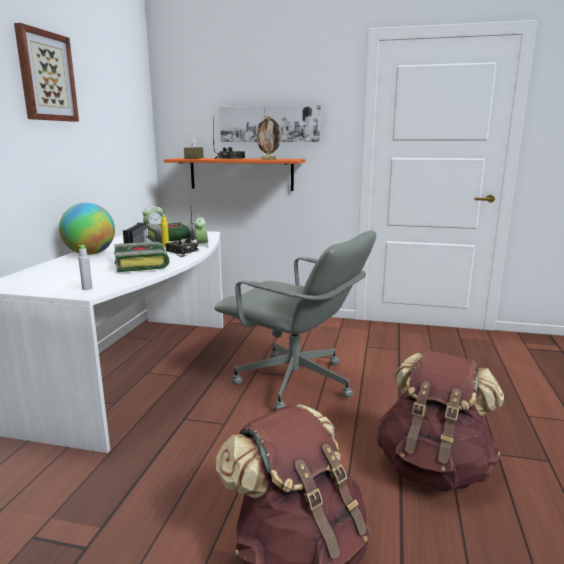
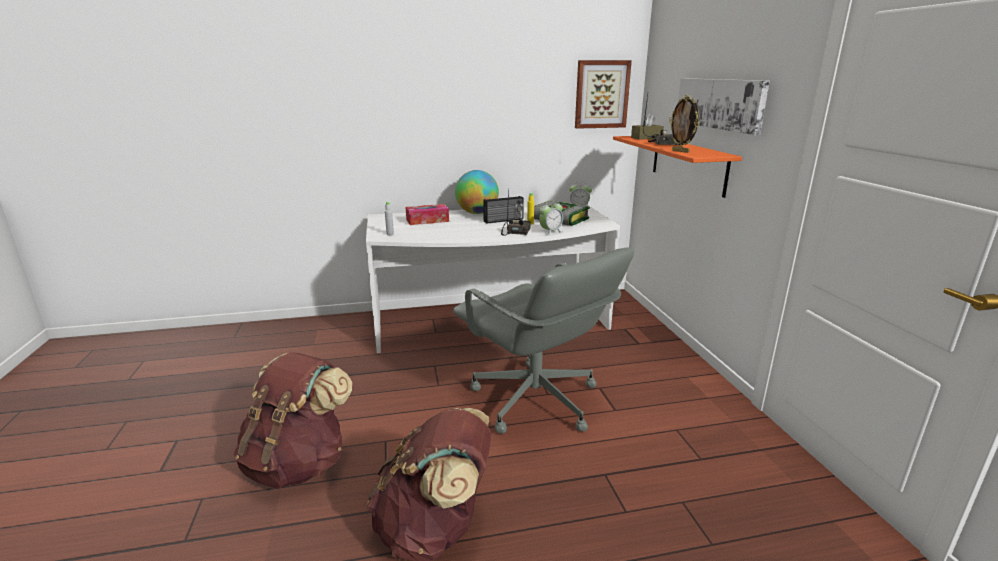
camera: 65 degrees right, 5 degrees up
(46, 76) = (475, 63): picture -> picture (601, 94)
(70, 271) = (427, 220): none -> tissue box
(142, 264) = (463, 231): book -> none
(295, 383) = (535, 401): grey office chair -> grey office chair turned 45 degrees counterclockwise

